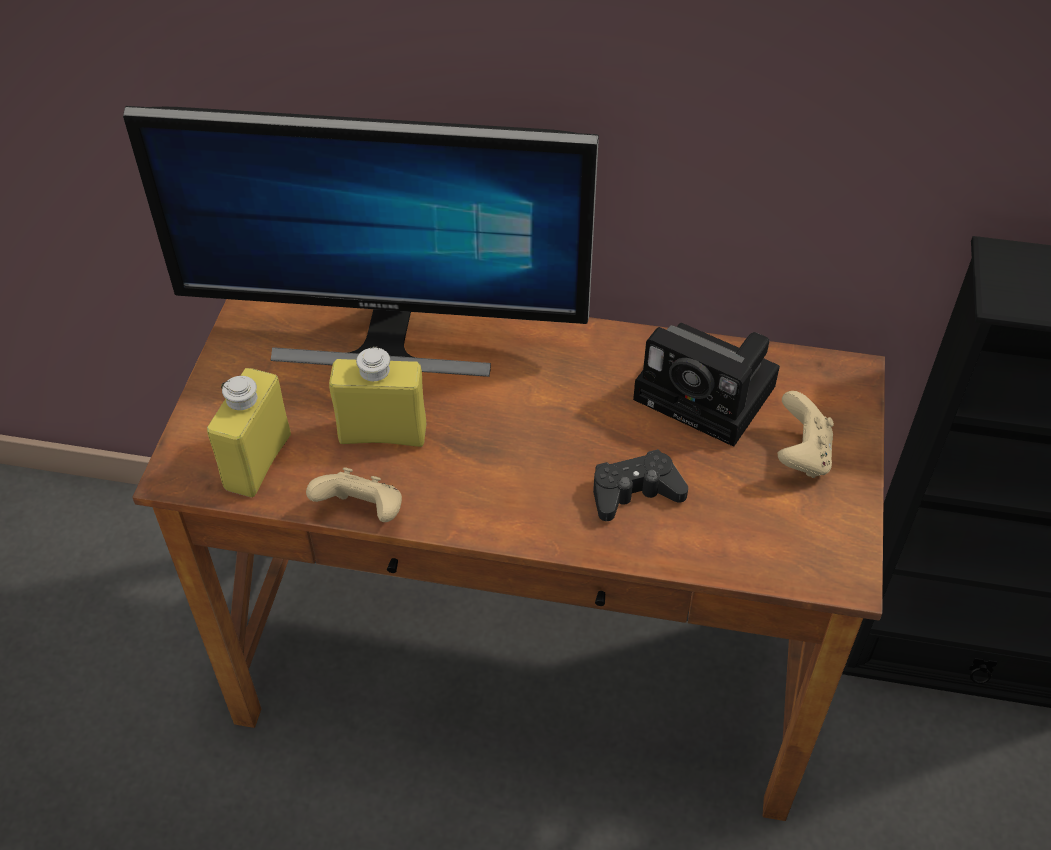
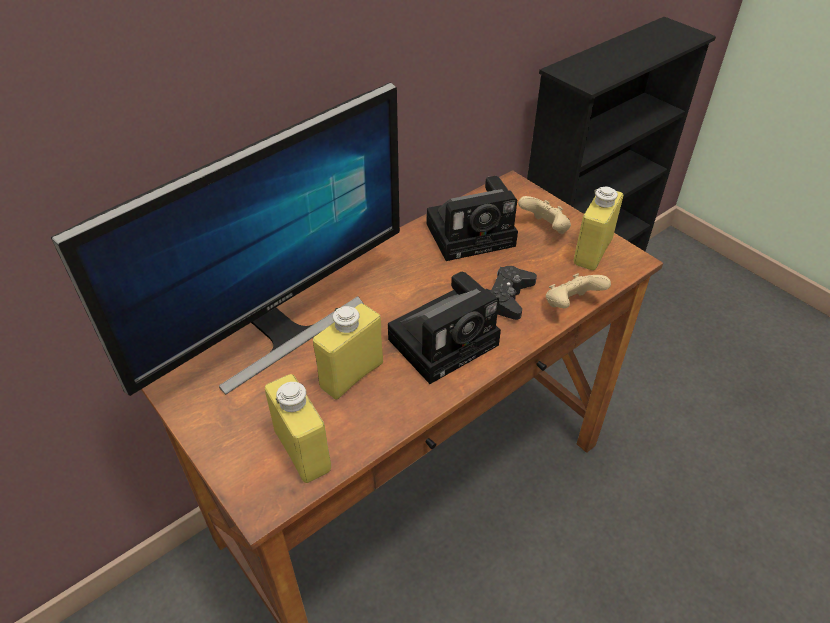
camera: 50 degrees left, 5 degrees down
(362, 512) = (402, 420): beige game controller -> beige game controller (571, 305)
(508, 477) = (446, 339): none -> camera
(813, 527) = (592, 252): none -> yellow bottle

